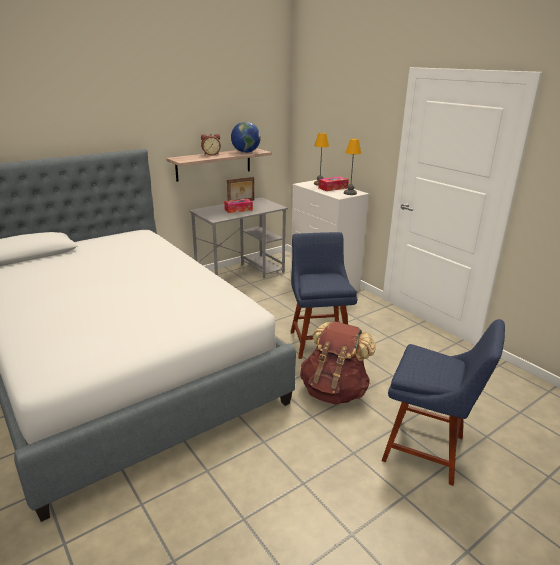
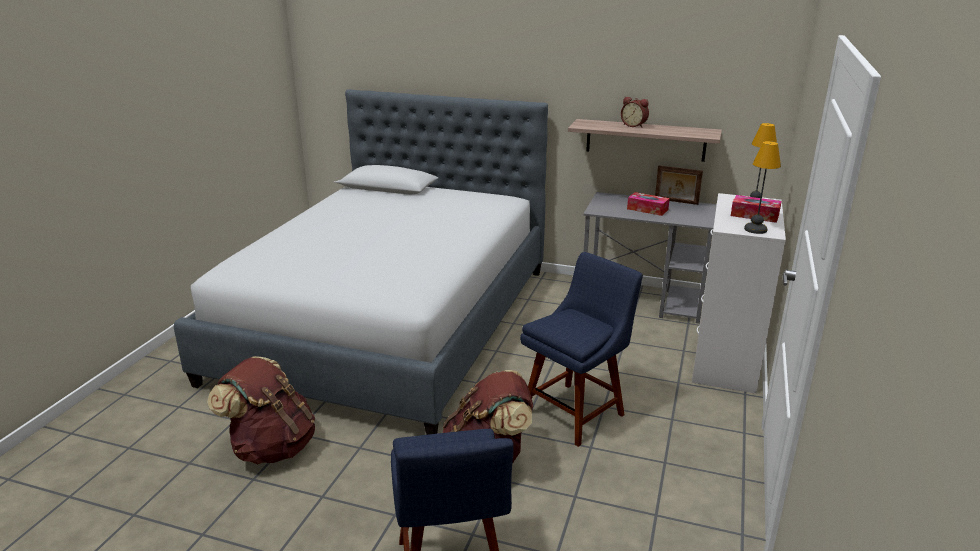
camera: 55 degrees right, 0 degrees up
(211, 492) = (272, 447): none -> brown backpack
(246, 152) = (684, 132): globe -> none

